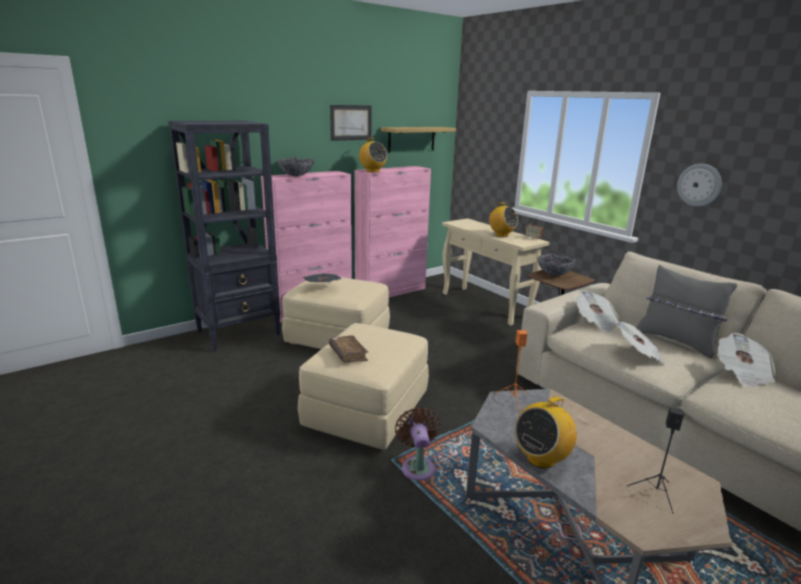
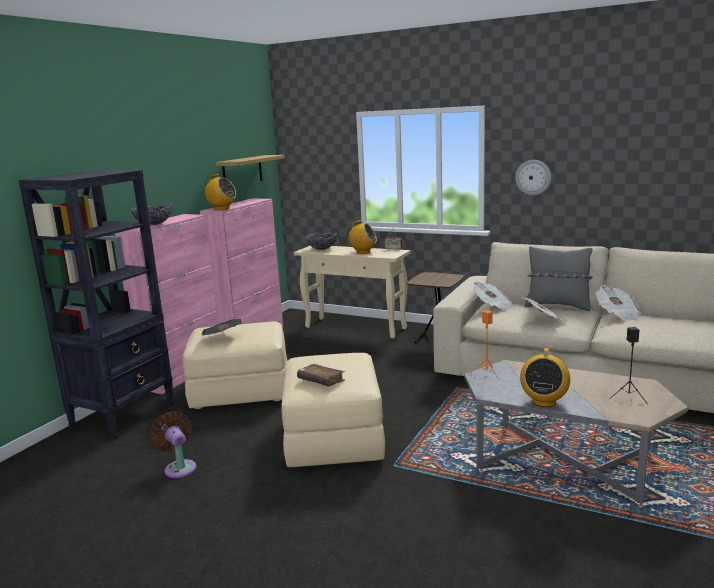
camera: 25 degrees left, 5 degrees down
(351, 122) = (188, 160): picture -> none
(418, 466) = (419, 462): brown fan -> brown fan (179, 467)
(554, 274) = (428, 278): bowl -> bowl (322, 249)

